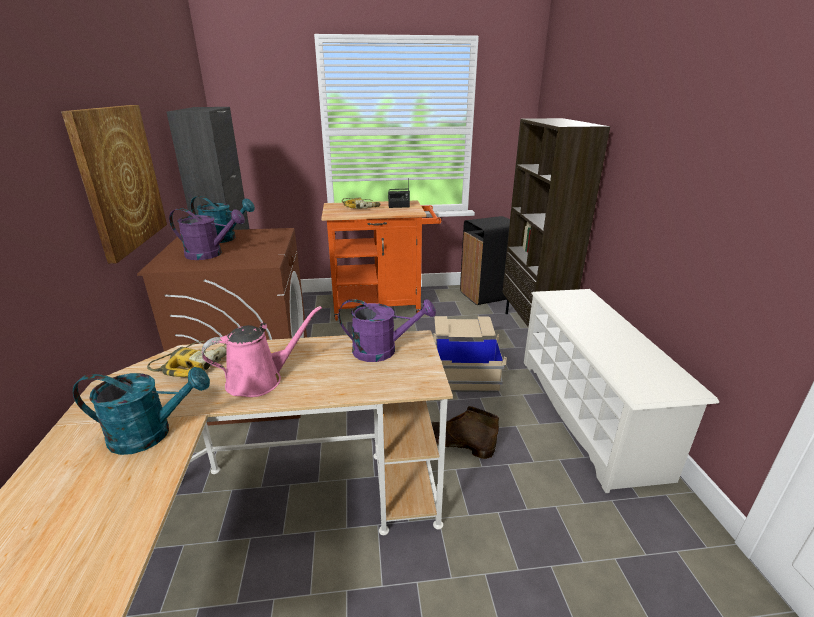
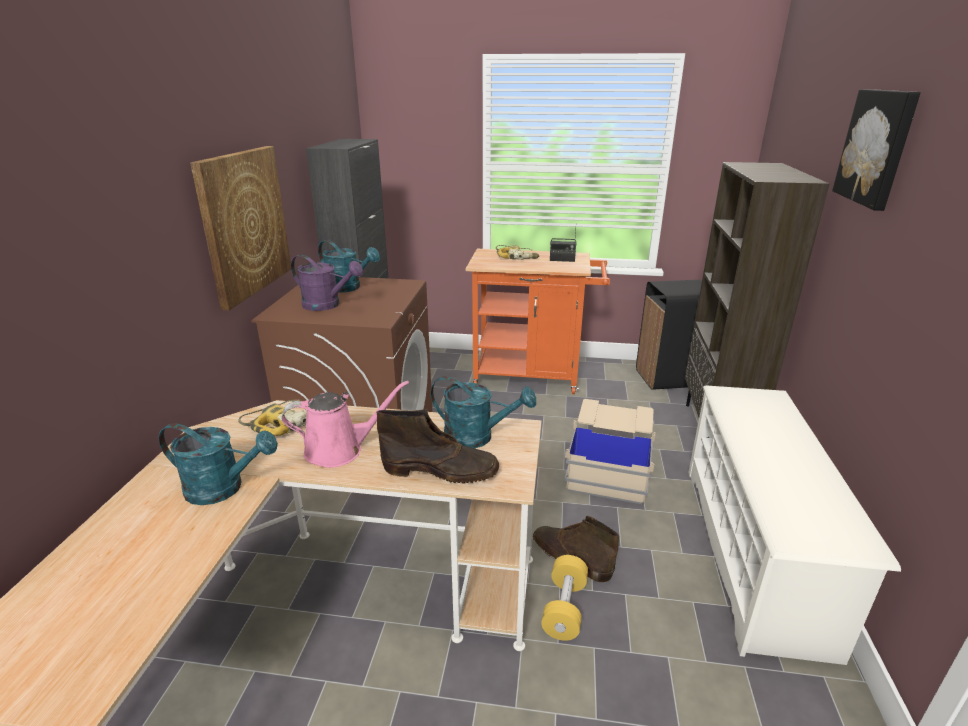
camera: 15 degrees right, 0 degrees up
(363, 382) = (441, 470): none -> brown boot
(383, 351) = (477, 437): purple watering can -> turquoise watering can
(465, 485) = (564, 608): none -> yellow dumbbell
(650, 93) = (877, 147): none -> picture

